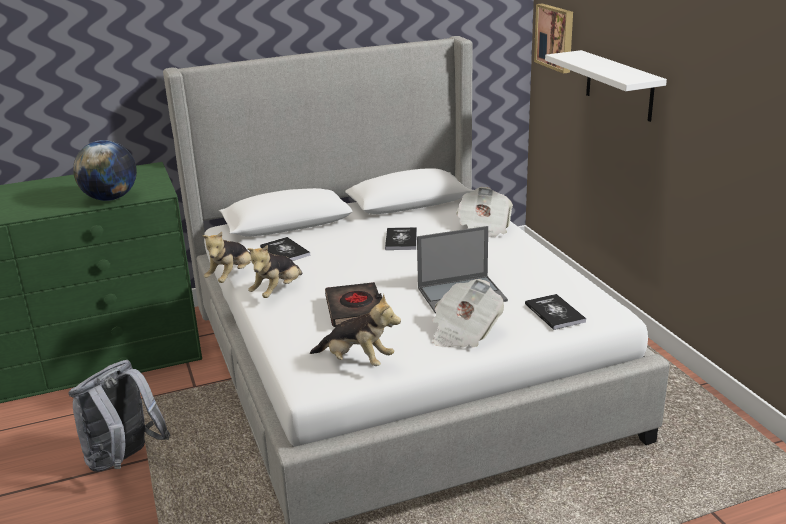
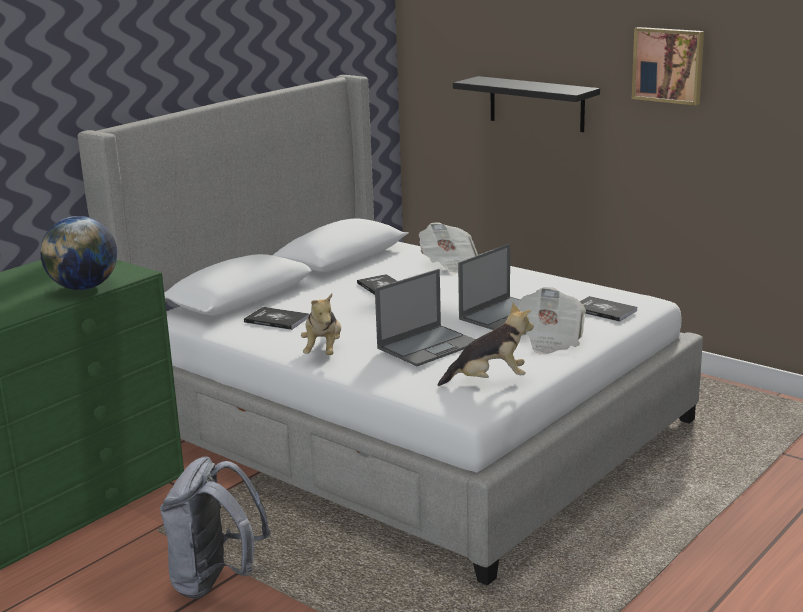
camera: 30 degrees left, 5 degrees down
(231, 277) = (253, 351): plush toy -> none
(355, 309) = (429, 345): black book -> laptop
(555, 37) = (437, 68): picture -> picture (668, 65)
(619, 85) = (536, 104): white shelf -> black shelf

